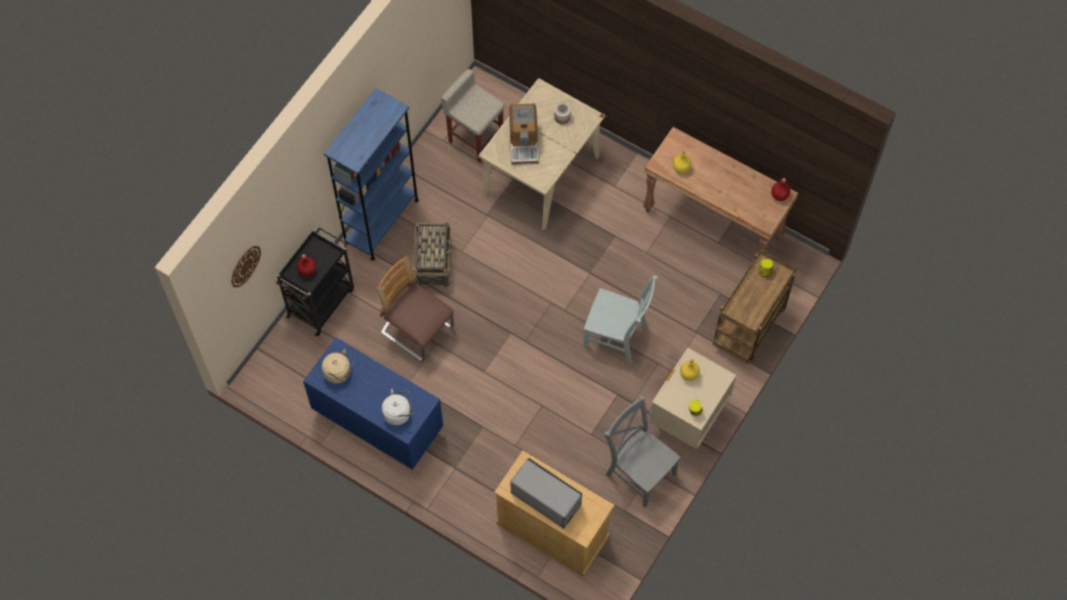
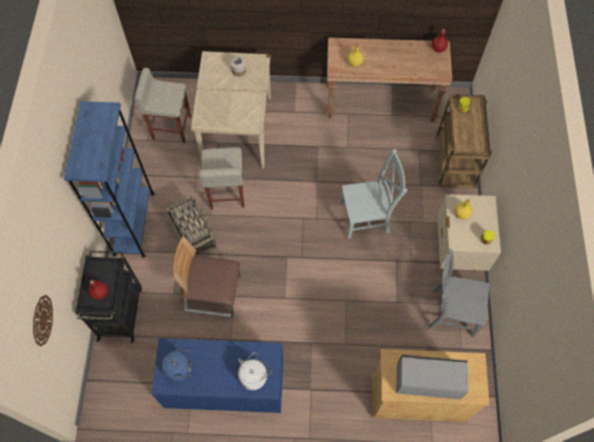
camera: 30 degrees left, 0 degrees up
(339, 373) = (180, 368): beige kettle -> blue kettle
(490, 238) = (227, 193): none -> beige stool
(523, 142) = (221, 102): coffee machine -> none

